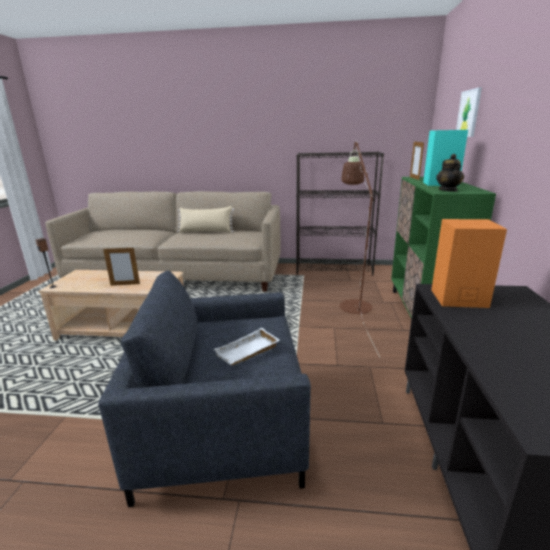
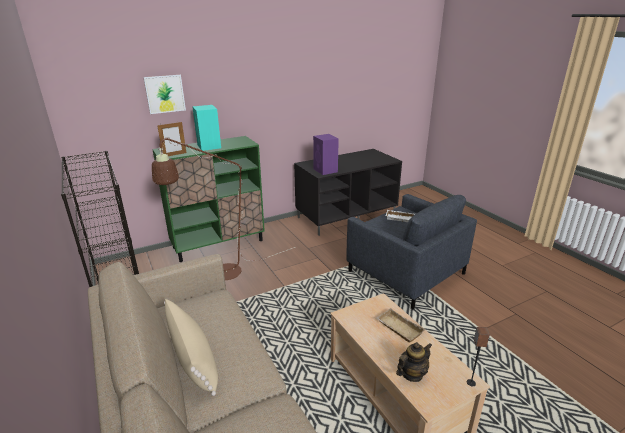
camera: 125 degrees left, 5 degrees up
(125, 284) = (398, 328): picture frame -> beige tray
(448, 190) = (242, 143): teapot -> teapot (412, 374)
(457, 298) = (325, 170): orange speaker -> purple speaker

